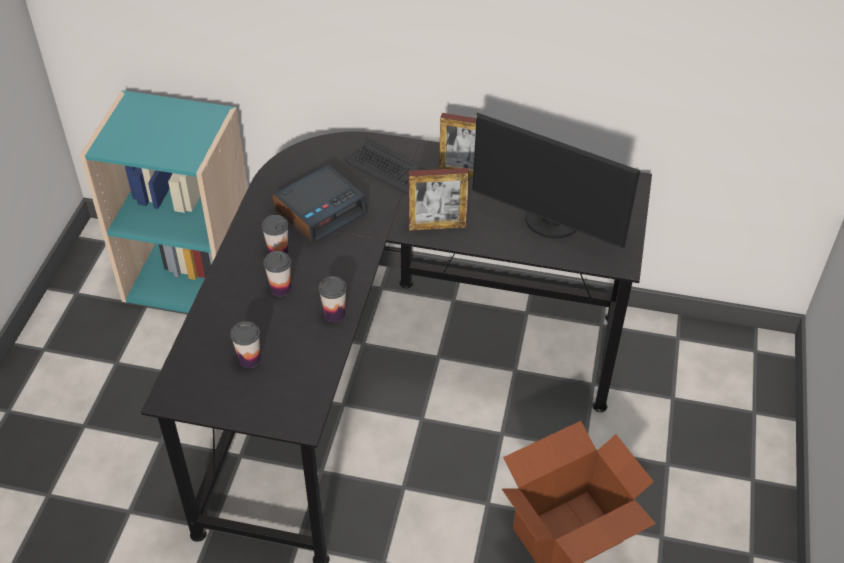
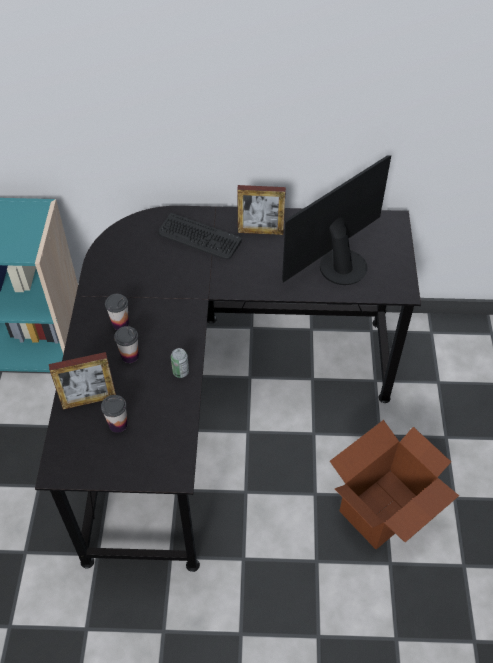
camera: 10 degrees left, 5 degrees up
(320, 210) = (147, 281): alarm clock -> none
(334, 314) = (180, 372): cup -> can
(437, 226) = (247, 281): picture frame -> picture frame (89, 400)
(550, 222) = (338, 264): monitor -> monitor turned 120 degrees clockwise

